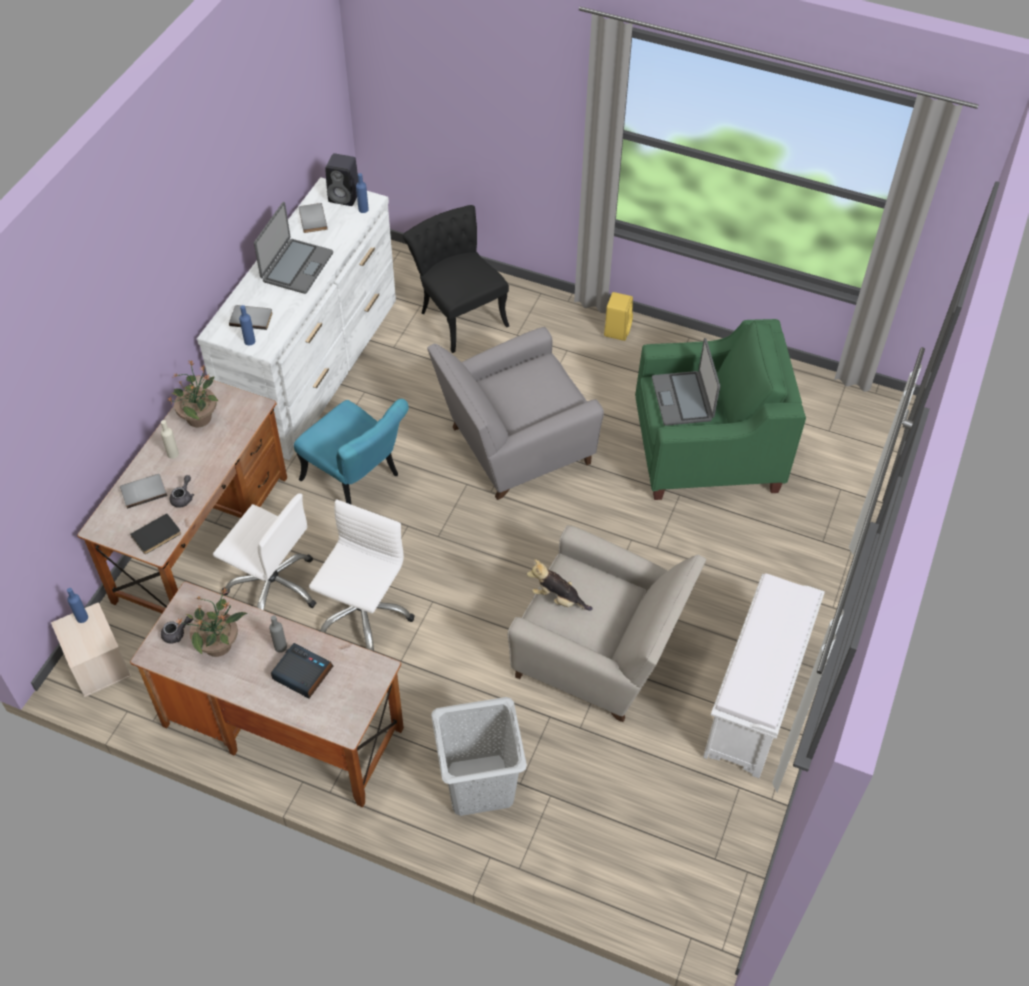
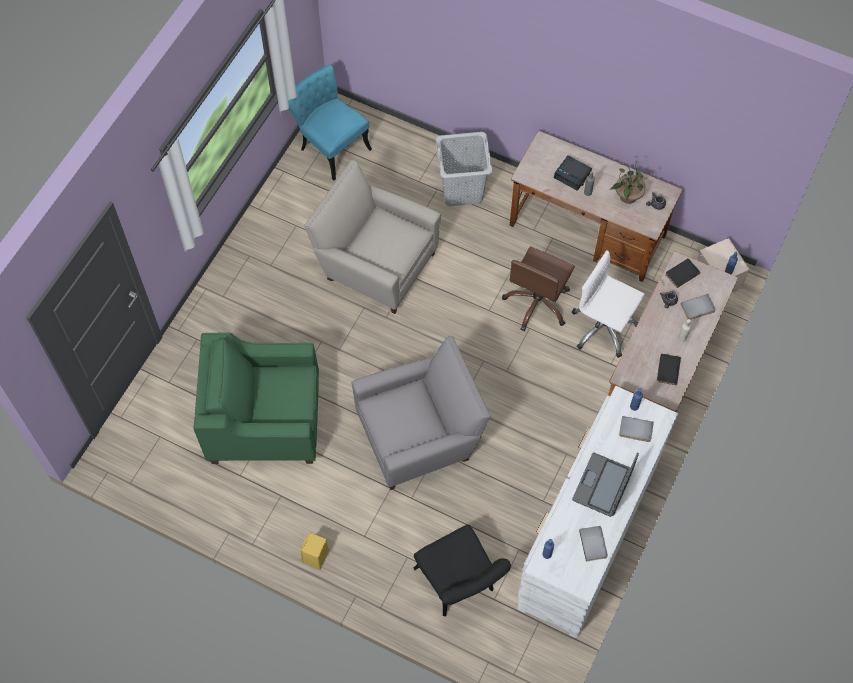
camera: 175 degrees left, 10 degrees up
(200, 417) = (667, 370): potted plant -> black book
(345, 197) = (564, 572): black speaker -> none
(357, 482) = (546, 411): turquoise chair -> turquoise chair (330, 145)
(363, 614) = (537, 303): white office chair -> brown office chair
(558, 598) = (404, 241): plush toy -> none
(683, 399) = (284, 398): laptop -> none
(754, 703) = (279, 227): white bench -> none

